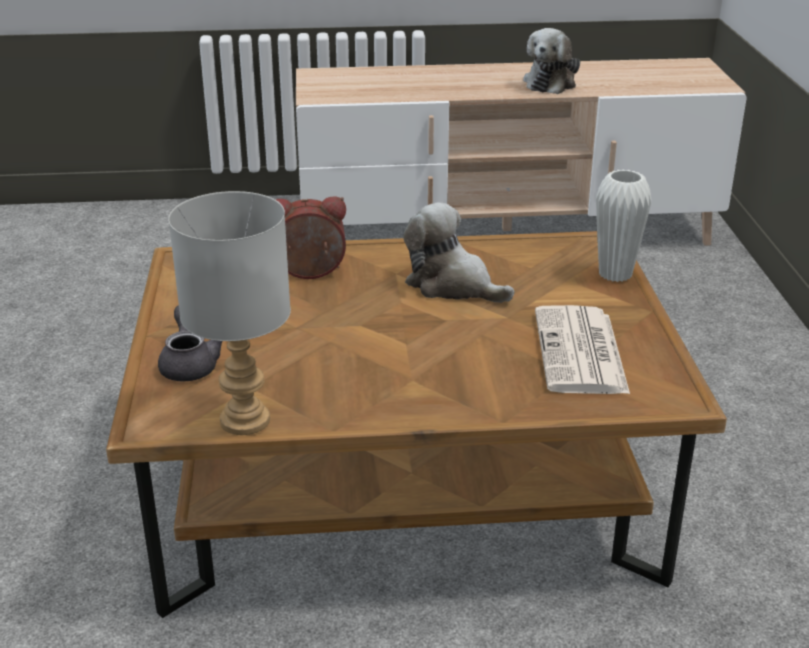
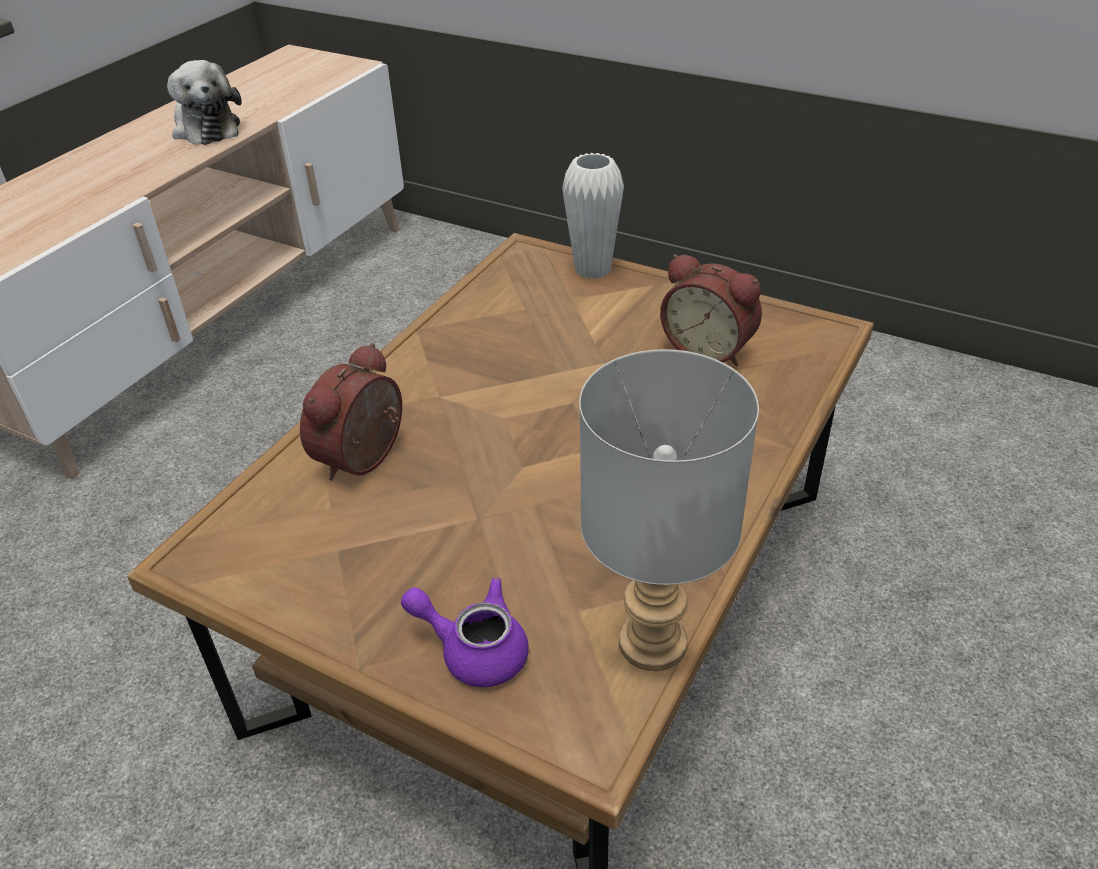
camera: 55 degrees left, 10 degrees up
(189, 364) = (474, 650): grey teapot -> purple teapot
(452, 285) = (507, 369): plush toy -> none
(581, 353) = (709, 348): newspaper -> alarm clock

